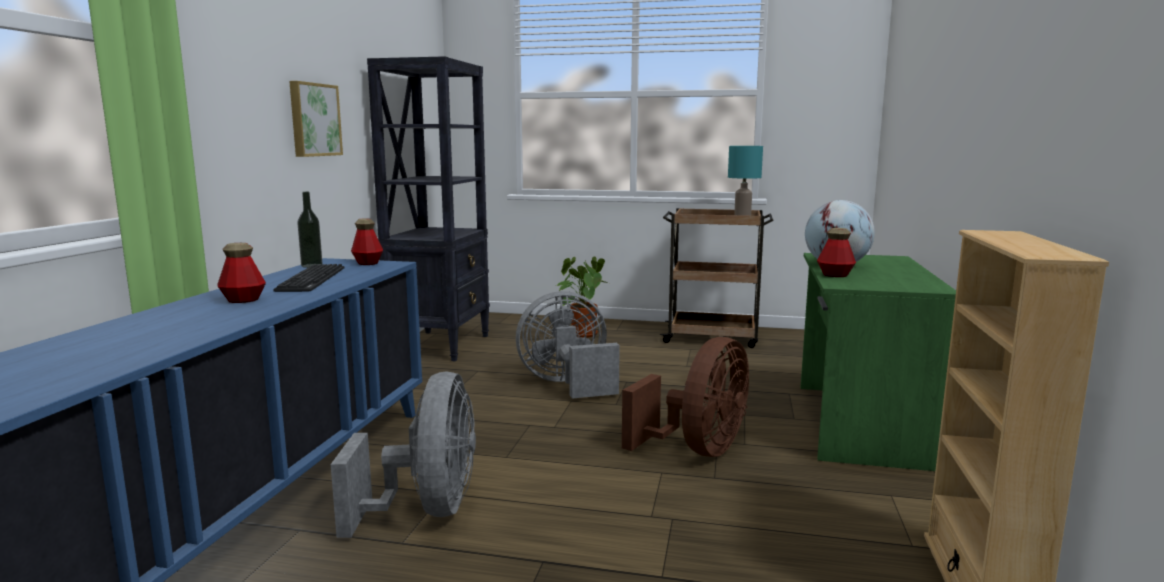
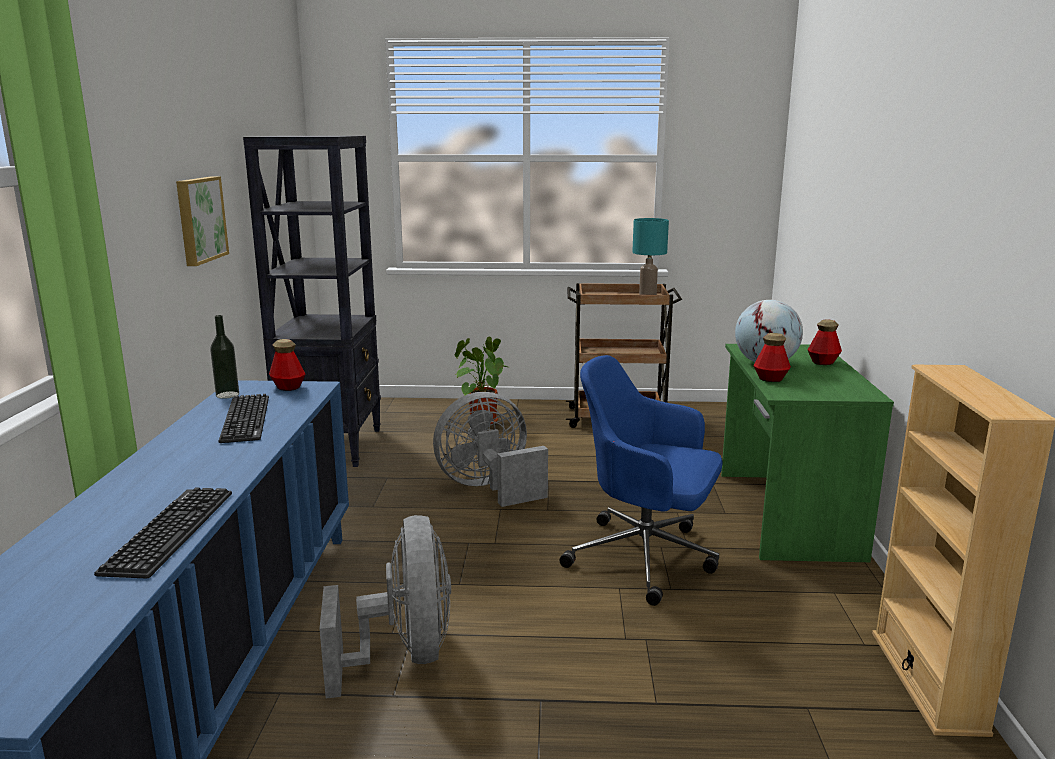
camera: 10 degrees left, 5 degrees up
(173, 340) = (170, 531): none -> keyboard
(243, 300) = (195, 459): bottle -> bottle (823, 362)
(698, 450) = (646, 558): brown fan -> blue office chair

